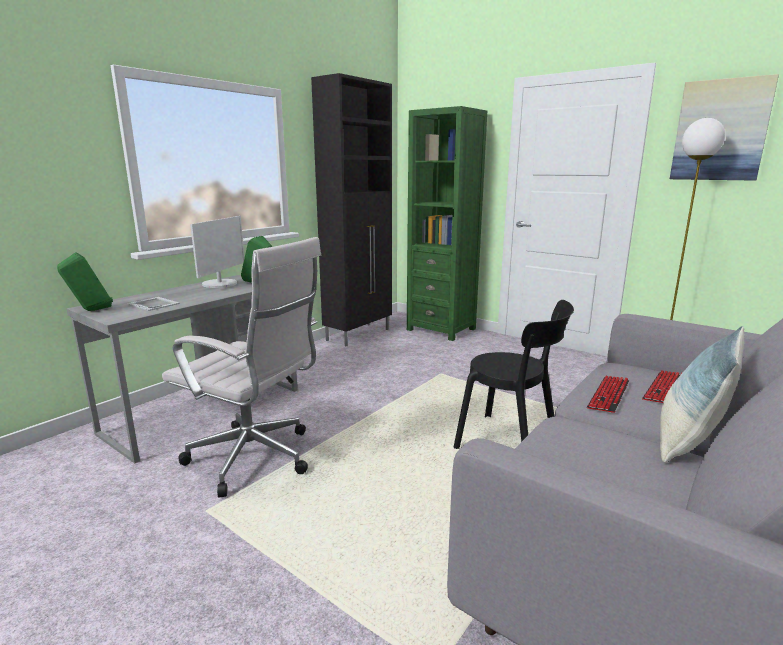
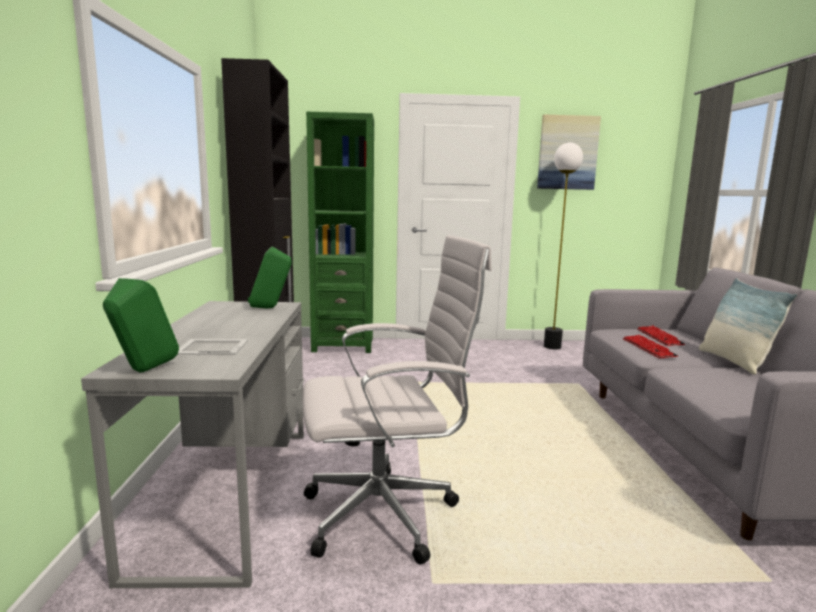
camera: 40 degrees left, 5 degrees down
(220, 284) = (219, 315): monitor -> none
(511, 443) = (550, 417): black chair -> none

